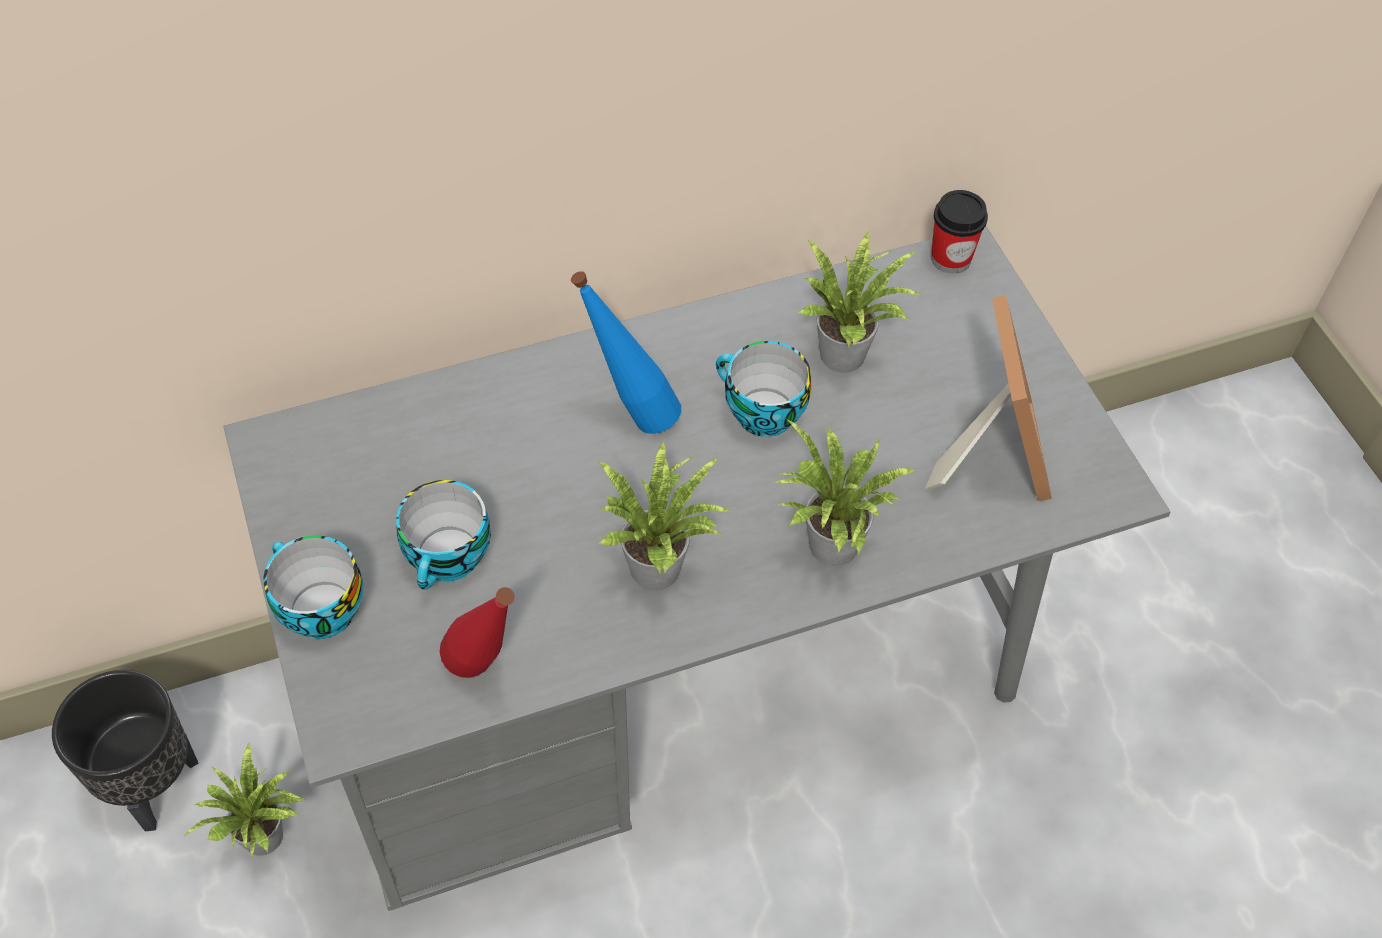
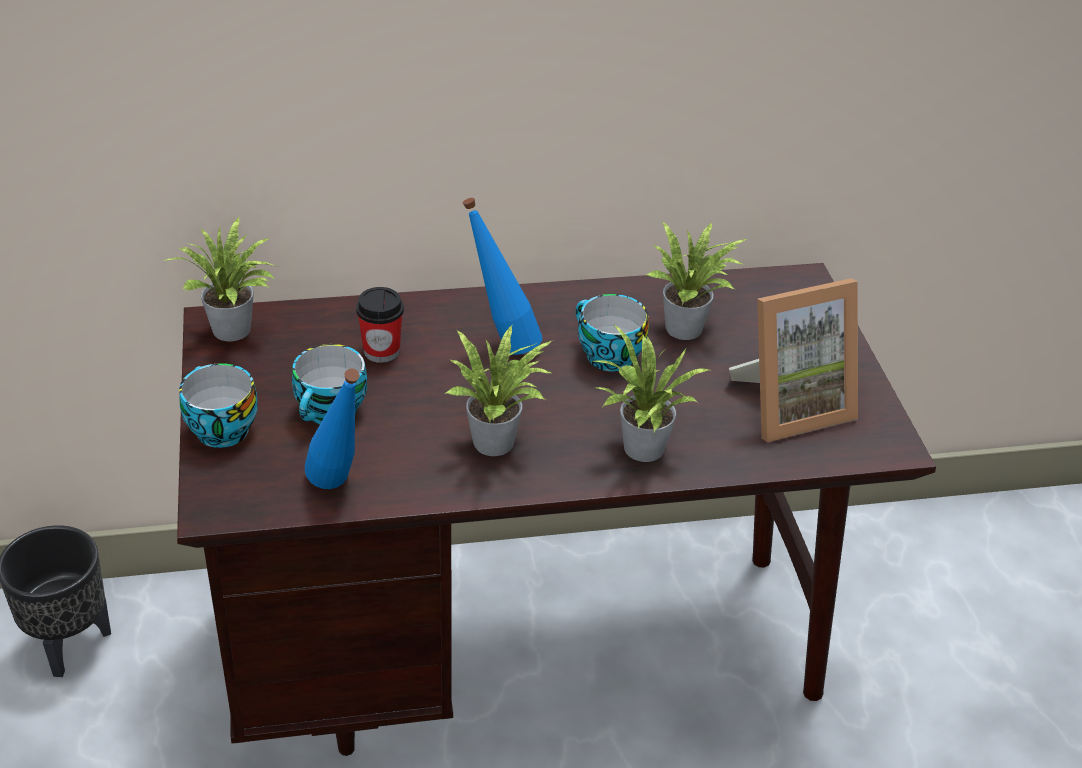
camera: 10 degrees right, 15 degrees down
(267, 840) = (150, 699): potted plant -> potted plant (234, 332)
(489, 676) = (340, 491): red bottle -> blue bottle
(683, 698) = (527, 652): grey desk -> brown desk
(950, 258) = (789, 280): cup -> cup (381, 351)
(989, 452) = (790, 406): picture frame -> picture frame turned 60 degrees clockwise

